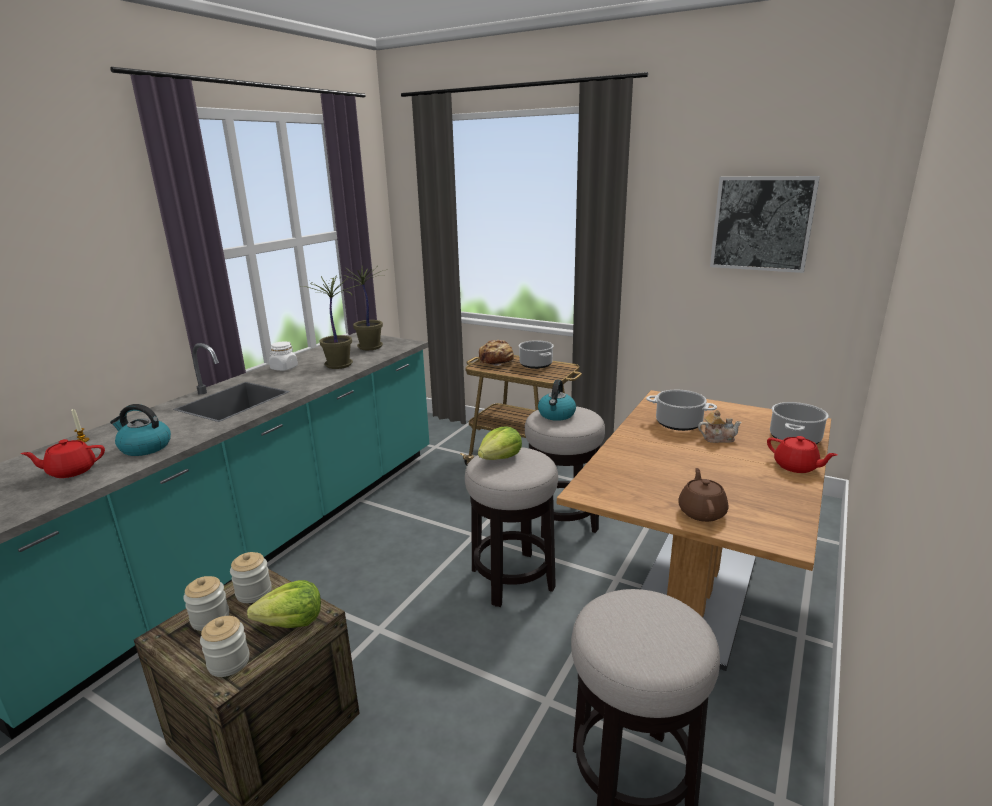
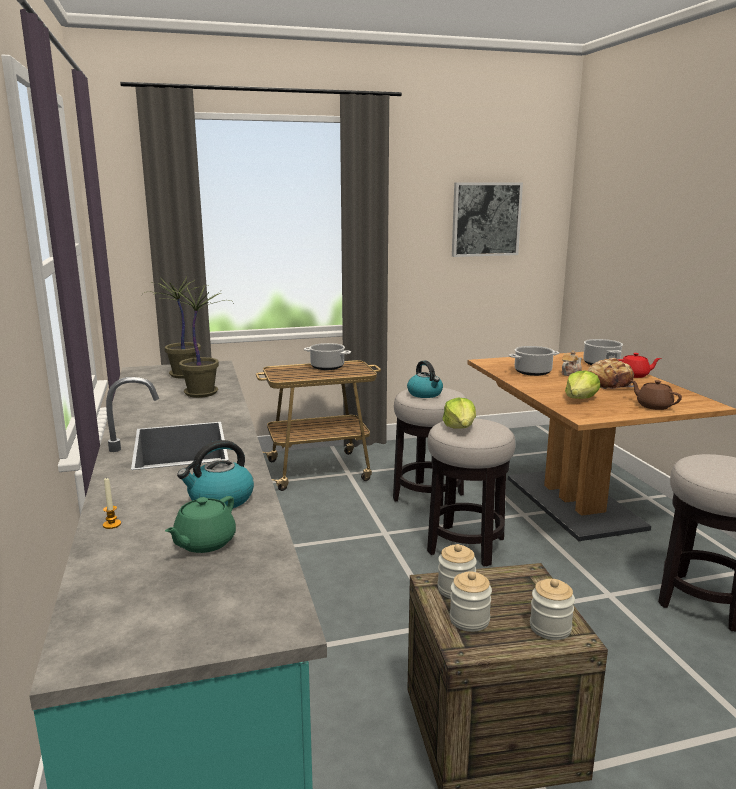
camera: 45 degrees left, 5 degrees down
(71, 471) = (204, 543): red teapot -> green teapot
(284, 368) = (144, 409): white jar -> none
(292, 622) = (527, 586): lettuce -> lettuce (580, 399)
(497, 361) = (287, 371): bread -> bread (609, 384)

